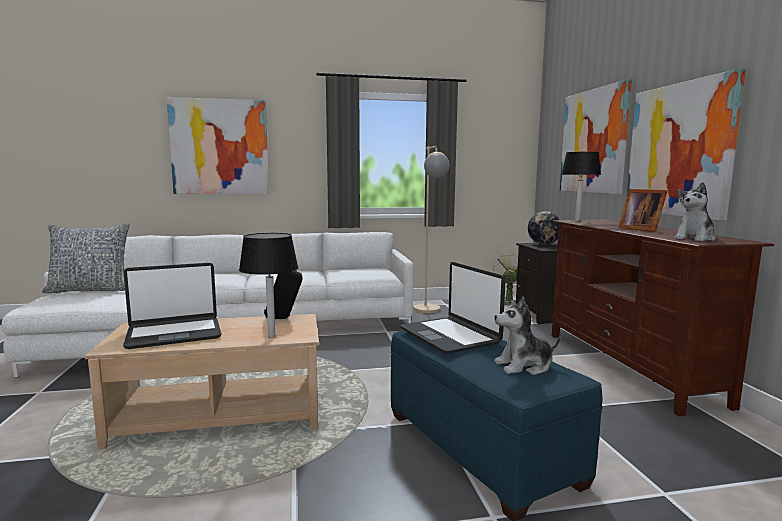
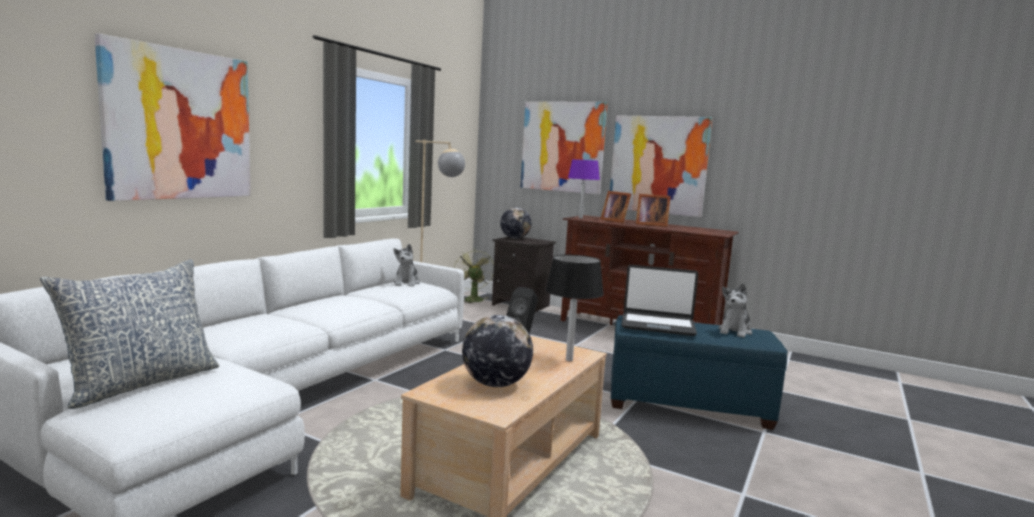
camera: 50 degrees left, 0 degrees up
(174, 334) = (495, 384): laptop -> globe
(577, 220) = (580, 218): black table lamp -> purple table lamp
(608, 224) = (615, 221): none -> picture frame
(694, 238) = (705, 231): plush toy -> plush toy (406, 283)

